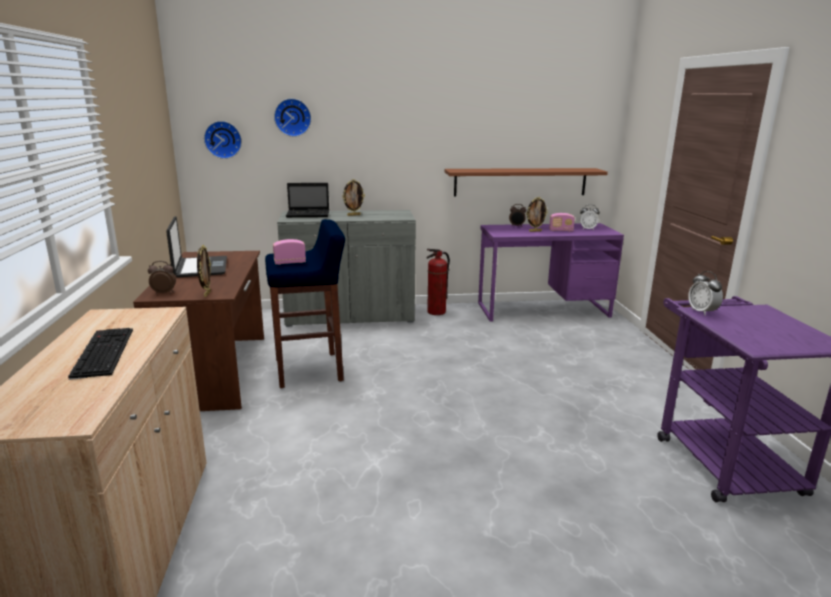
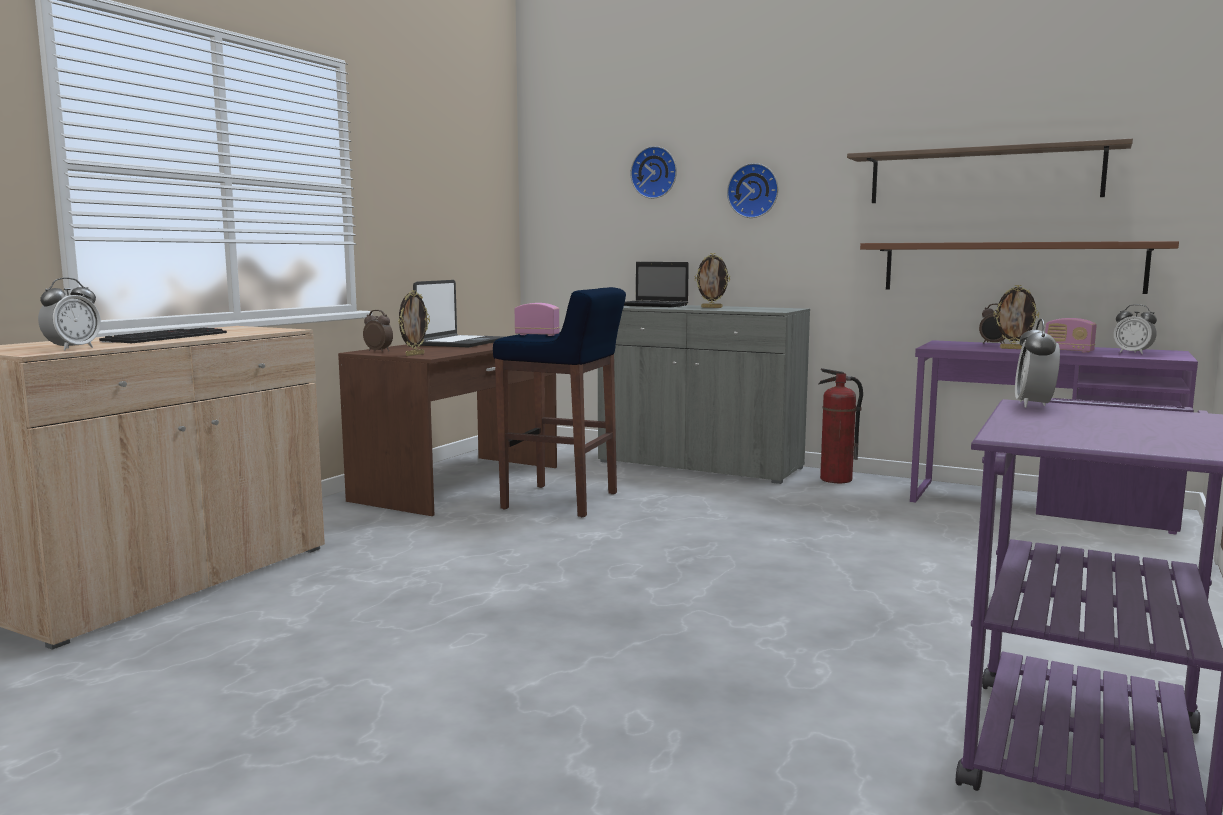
camera: 35 degrees right, 10 degrees down
(89, 402) = (72, 348): none -> alarm clock
(223, 139) = (572, 206): wall clock -> wall clock (753, 191)
(506, 129) = (983, 175): none -> shelf

